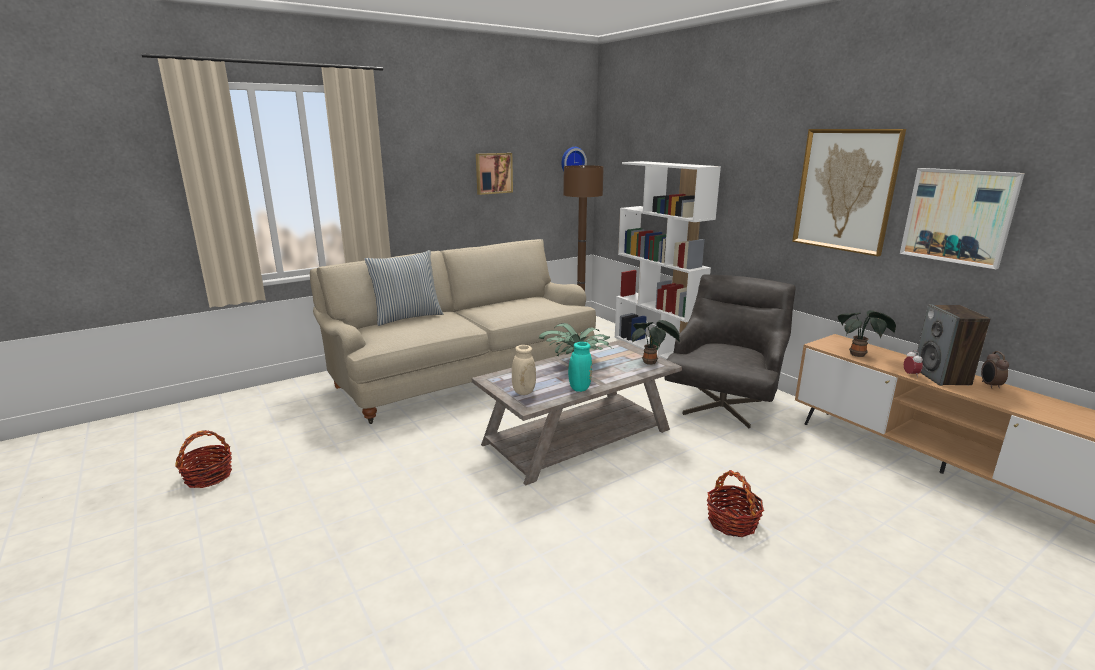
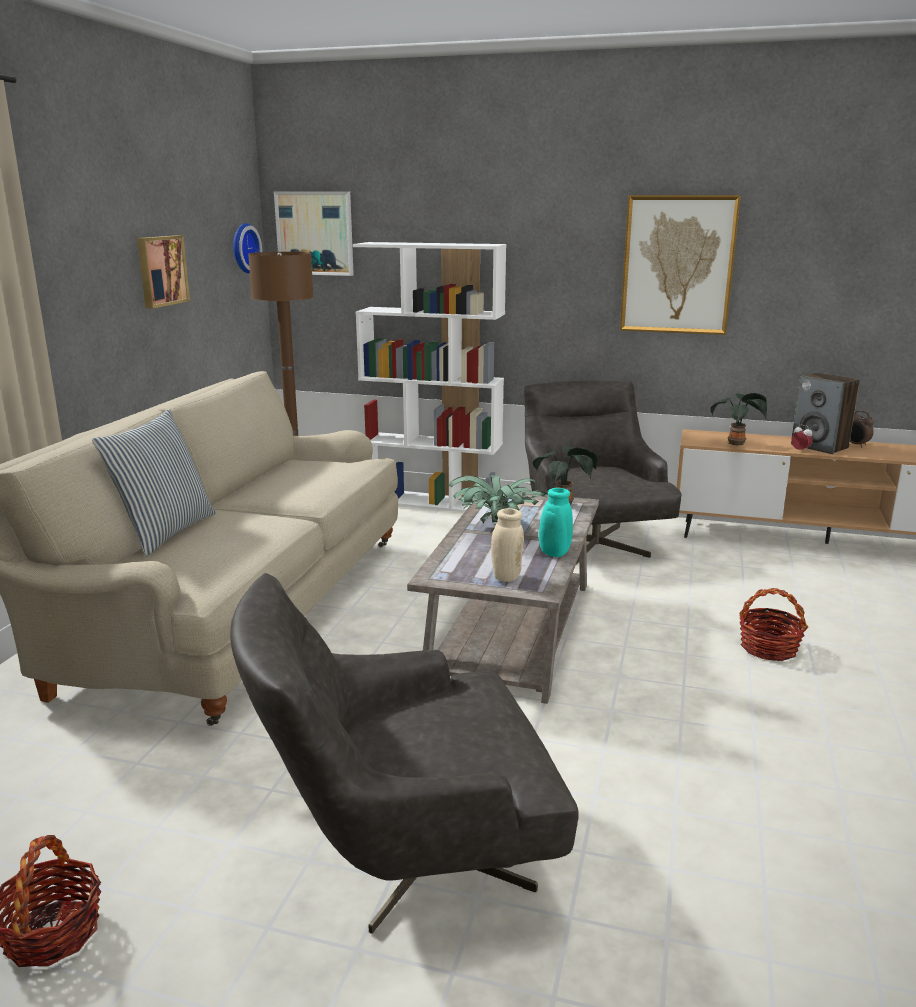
camera: 40 degrees left, 0 degrees up
(339, 523) = (406, 862): none -> grey armchair
(958, 216) = (801, 284): picture -> picture (315, 233)

